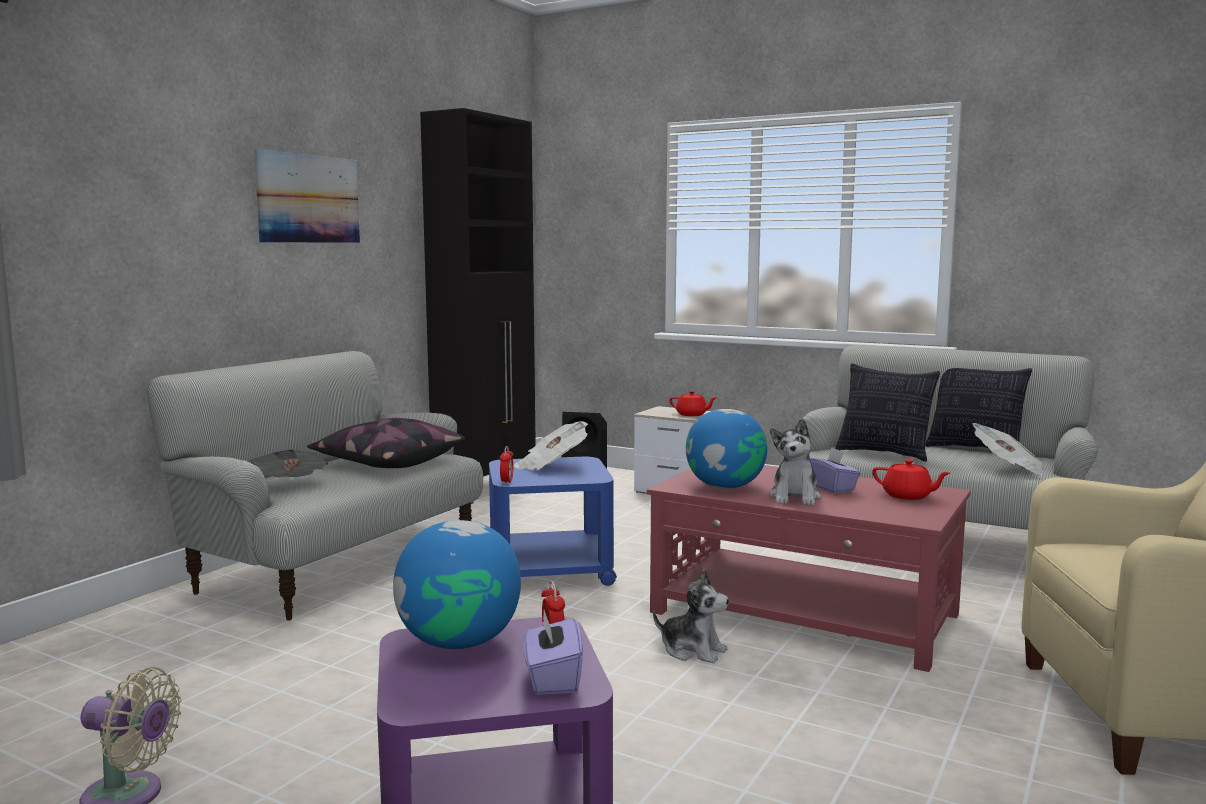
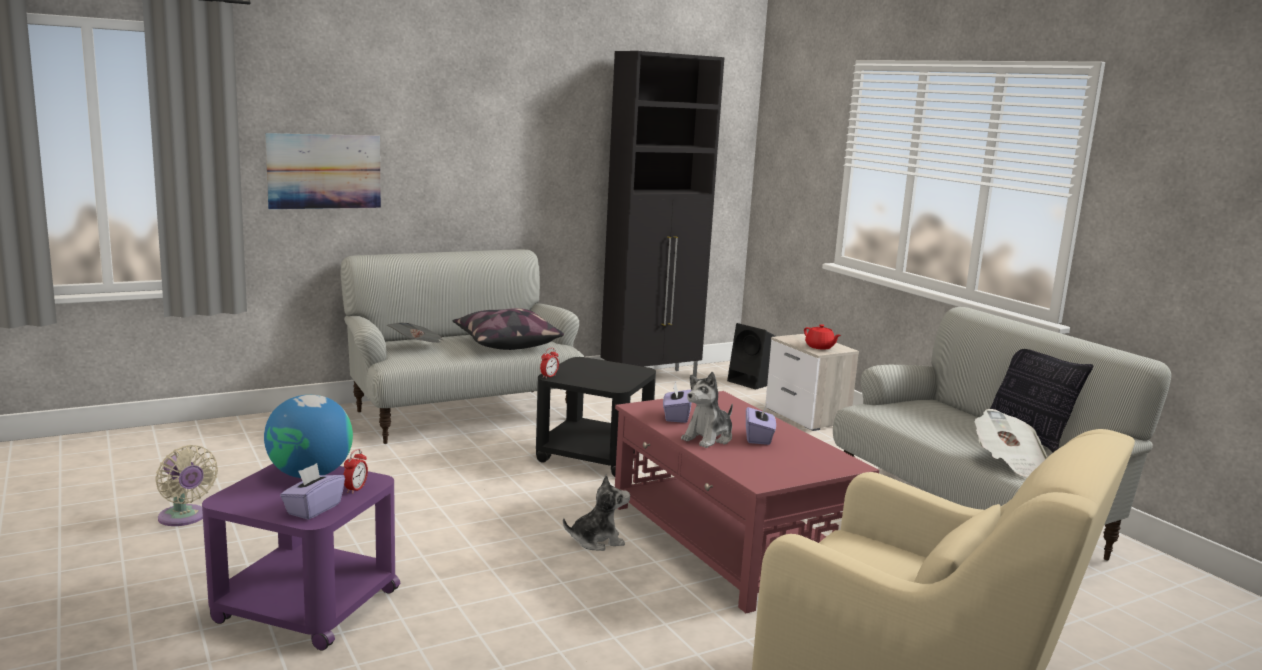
camera: 30 degrees right, 5 degrees up
(309, 199) = (495, 127): picture -> picture (324, 171)
(549, 570) = (594, 455): blue side table -> black side table
(551, 466) = (607, 370): newspaper -> none
(693, 651) = (597, 541): plush toy -> plush toy turned 75 degrees counterclockwise
(725, 487) = (676, 416): globe -> purple tissue box
(884, 454) = (919, 421): pillow -> none
(908, 496) = (805, 461): red teapot -> none

